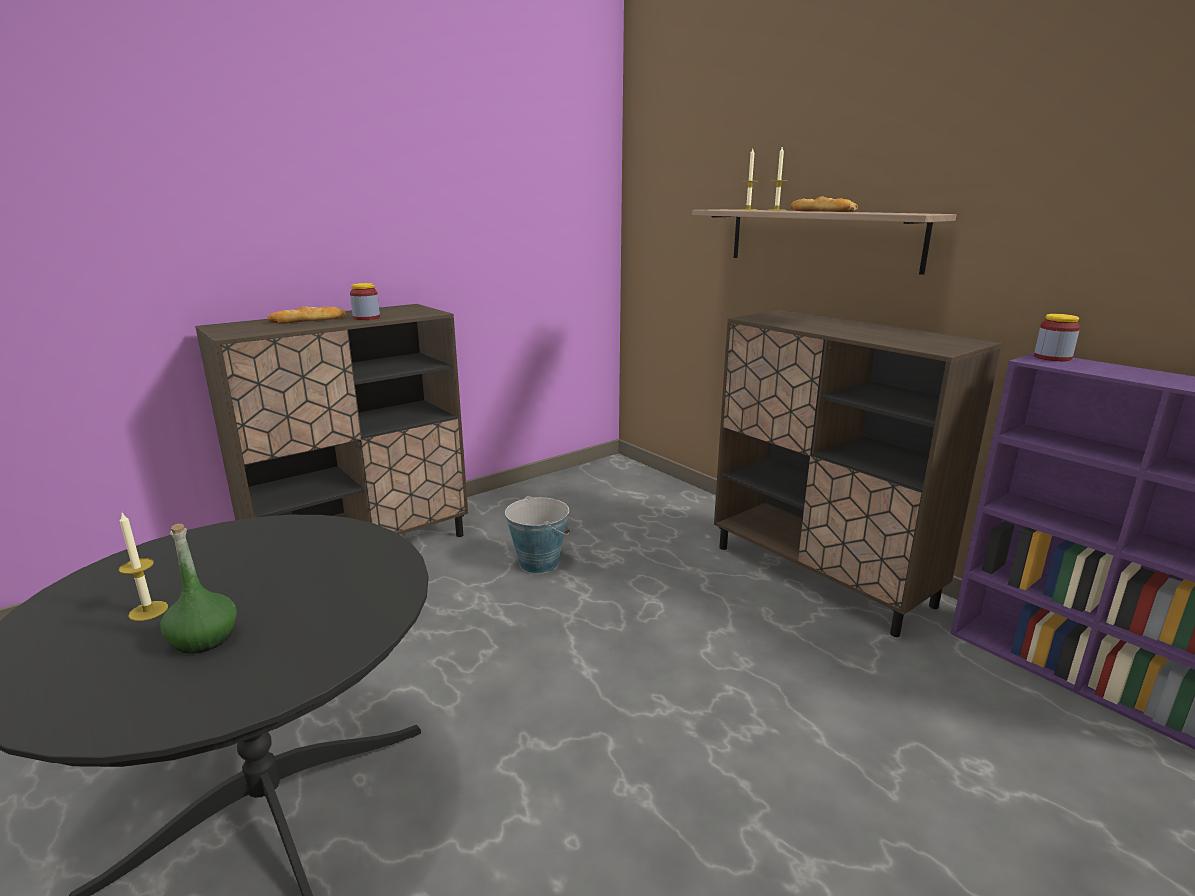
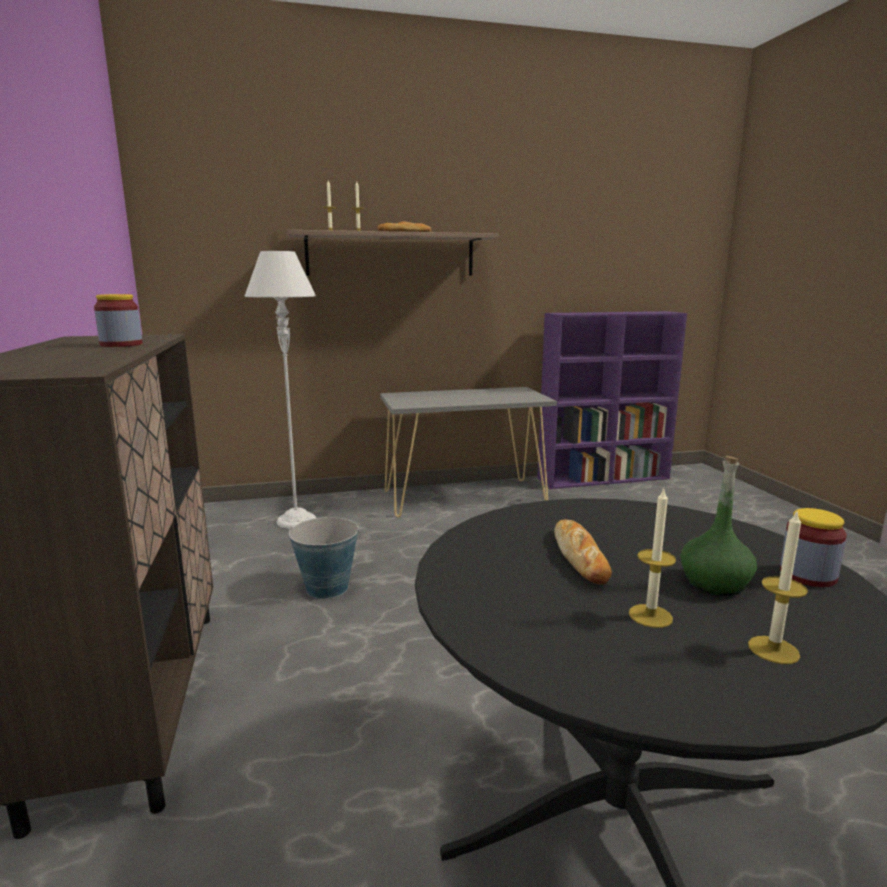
camera: 65 degrees left, 5 degrees down
(76, 668) = (773, 650): none -> candle
(309, 320) = (59, 354): bread -> bread (580, 556)
(647, 508) = (296, 521): none -> grey floor lamp
(821, 575) = (465, 497): brown cabinet -> grey console table
(1052, 357) = (560, 313): jar -> jar (808, 575)

